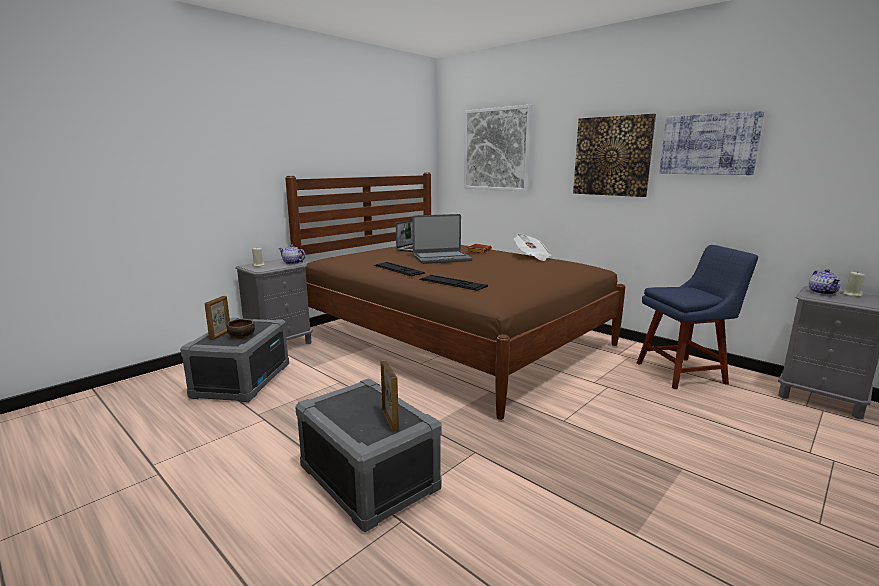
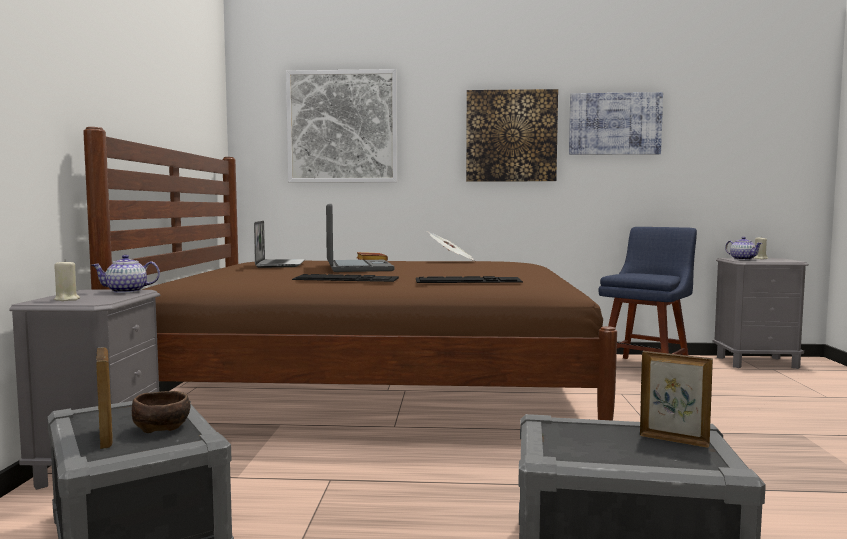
camera: 40 degrees left, 10 degrees down
(441, 258) = (357, 268): laptop -> laptop turned 45 degrees counterclockwise

